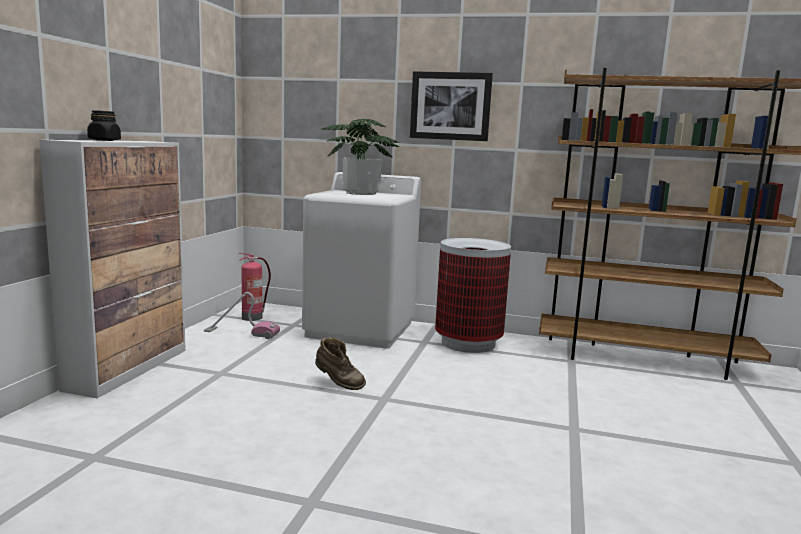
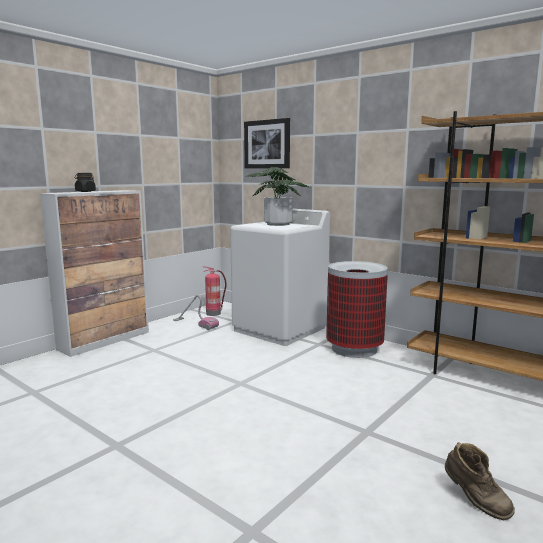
camera: 25 degrees right, 0 degrees up
(338, 383) = (220, 367): brown boot -> brown boot (475, 501)
(450, 106) = (352, 152): picture -> picture (267, 144)

